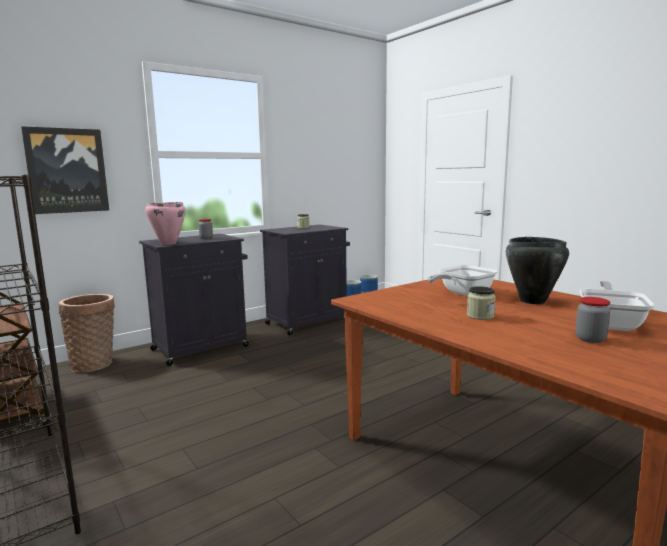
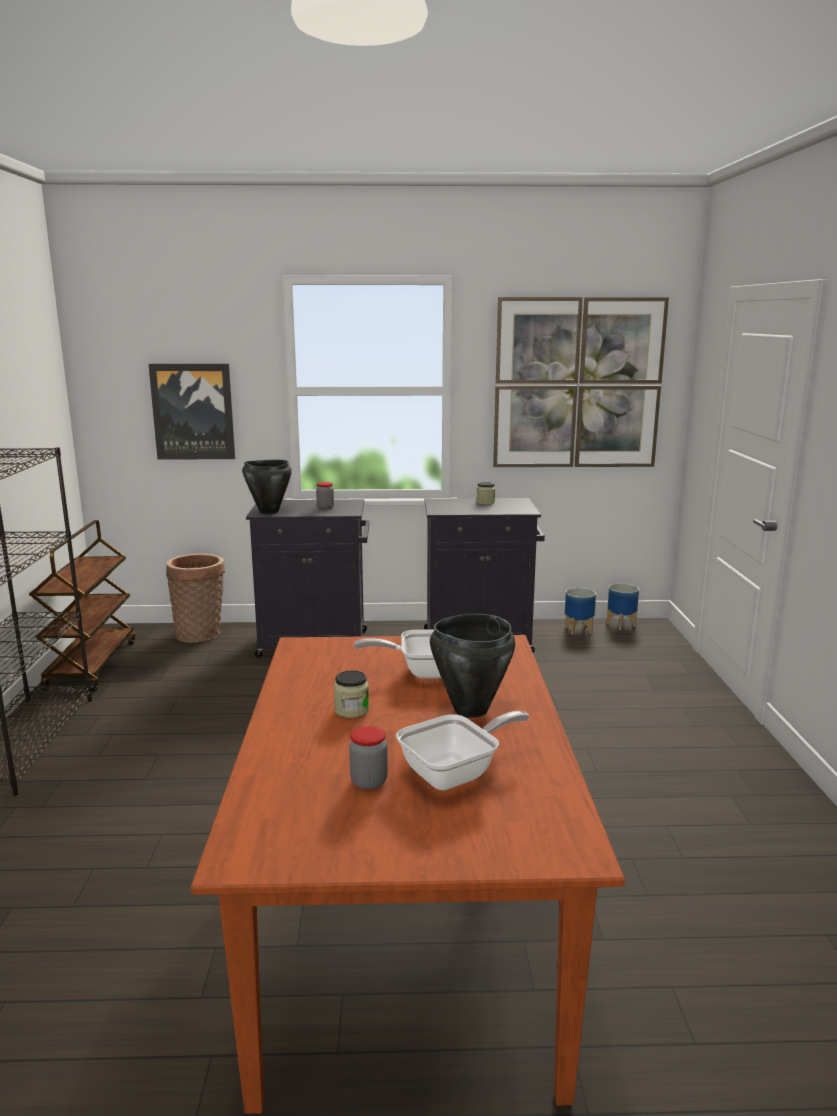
camera: 35 degrees right, 5 degrees up
(168, 243) = (268, 511): pink cooking pot -> black cooking pot
(334, 153) = (577, 384): none -> picture

